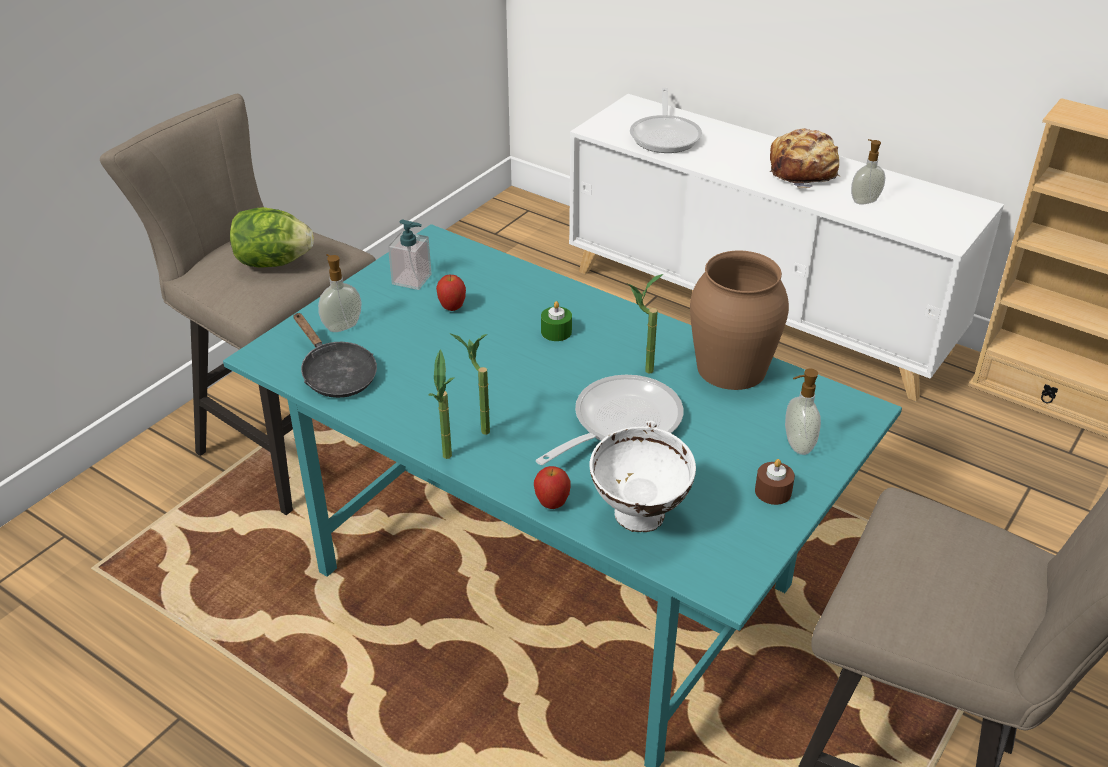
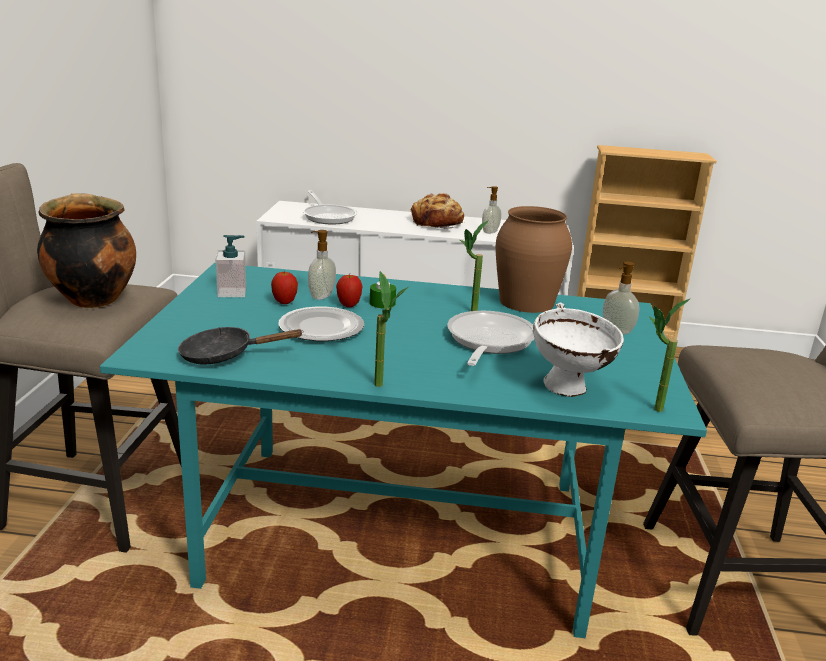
camera: 30 degrees left, 15 degrees down
(273, 262) = (92, 298): lettuce -> cooking pot
(335, 375) = (224, 355): black frying pan -> black frying pan turned 150 degrees clockwise
(342, 326) = (198, 326): soap dispenser -> soap dispenser (320, 296)
(460, 357) = (322, 328): none -> plate
(477, 429) = (384, 365): potted plant -> potted plant (649, 409)
(552, 504) = (495, 395): apple -> apple (348, 305)
(773, 491) = (633, 356): brown candle -> none

